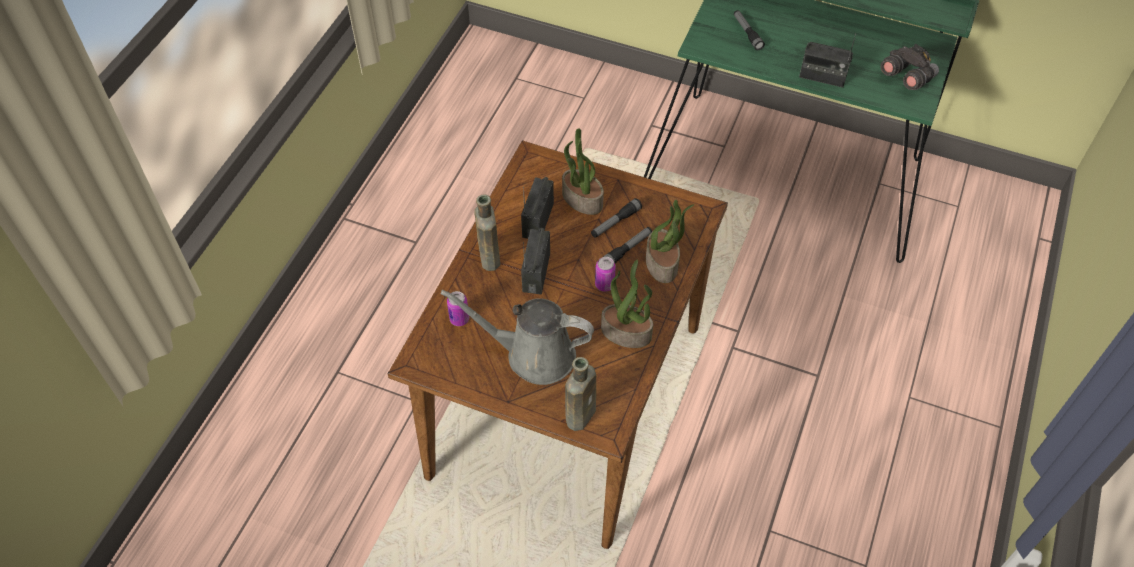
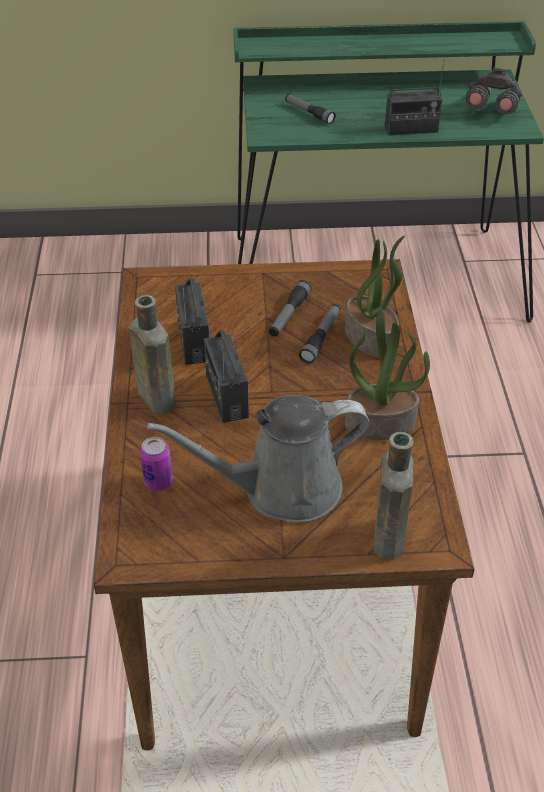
camera: 25 degrees left, 10 degrees down
(581, 199) = (233, 304): potted plant -> none
(604, 284) = (319, 382): can -> none

